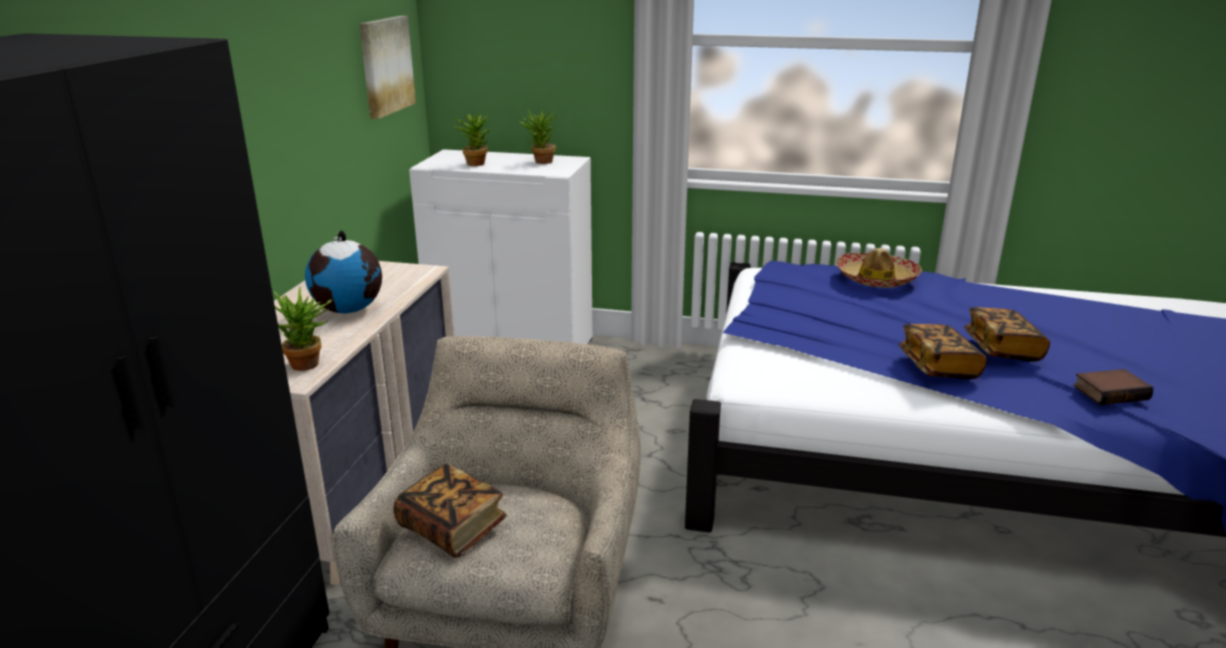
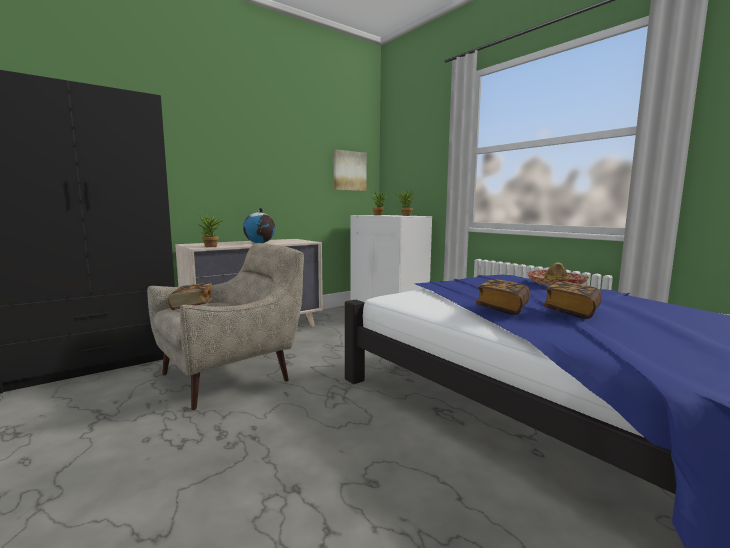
camera: 40 degrees right, 15 degrees down
(1110, 392) = (617, 339): book -> none

